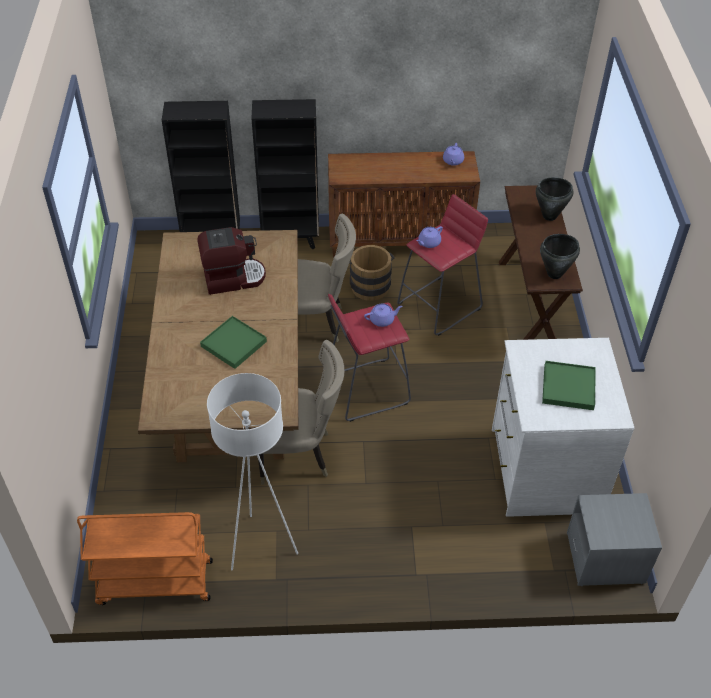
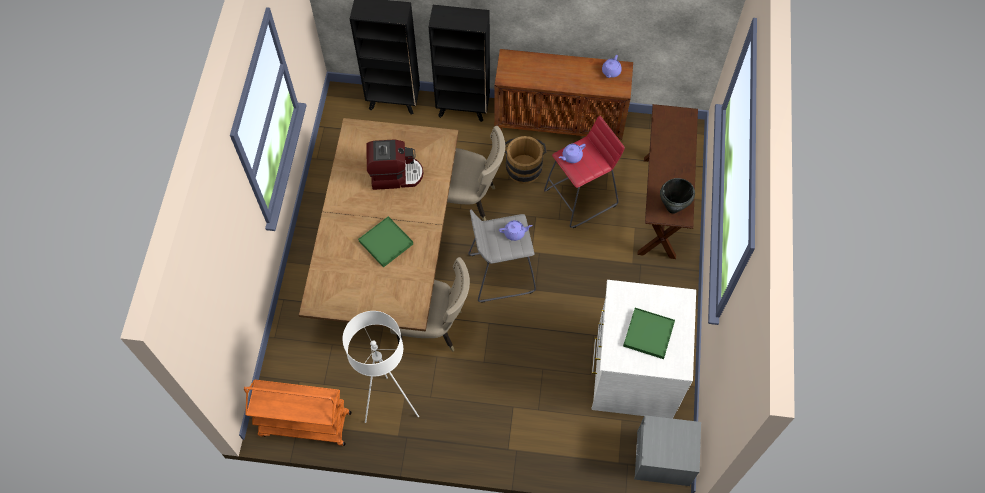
camera: 10 degrees right, 15 degrees up
(366, 389) = (500, 273): red stool -> grey stool
(550, 216) = (684, 144): black cooking pot -> none

